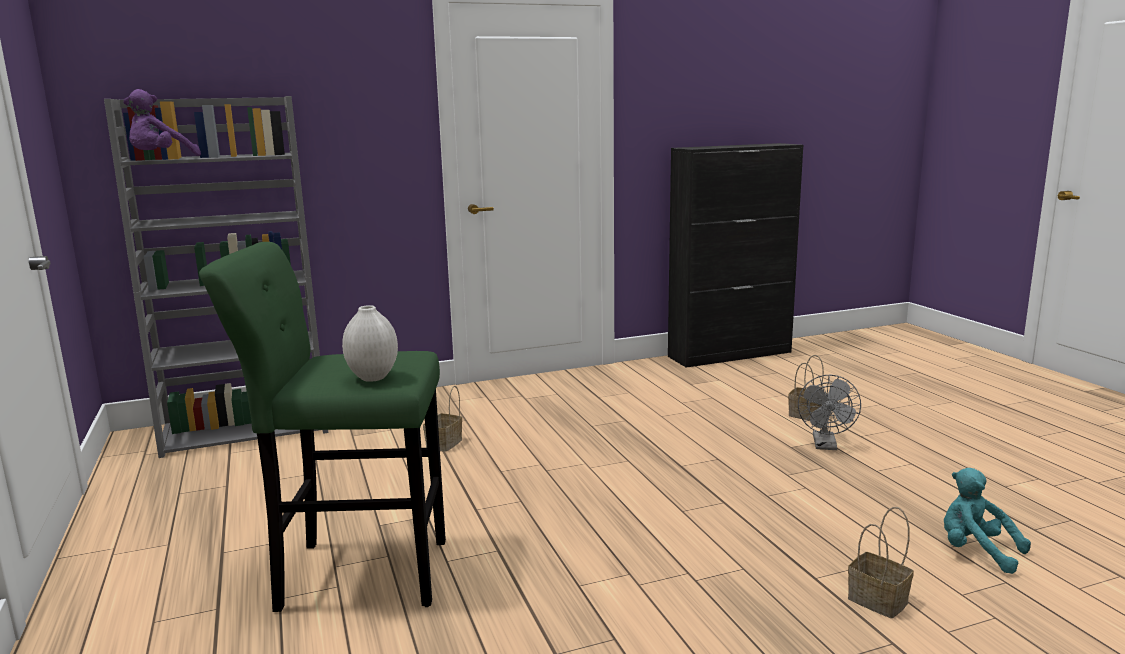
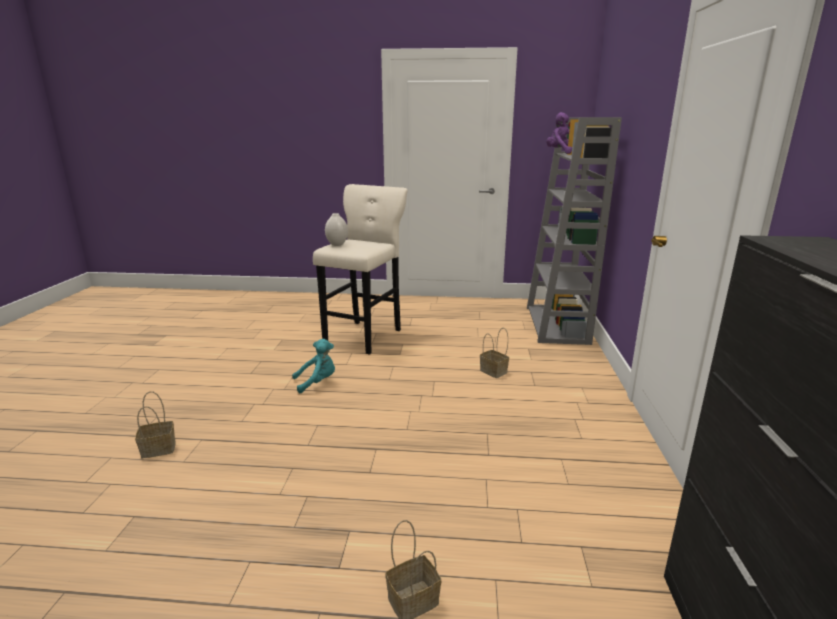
camera: 115 degrees right, 5 degrees up
(355, 574) = (365, 336): green stool -> beige stool
(825, 446) = (327, 559): grey fan -> none
(976, 551) = (112, 525): turquoise plush toy -> turquoise plush toy (317, 382)

